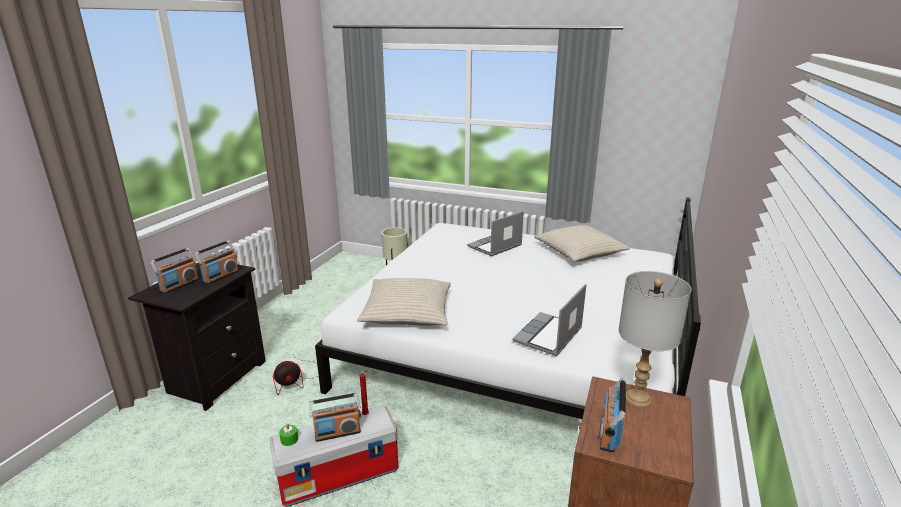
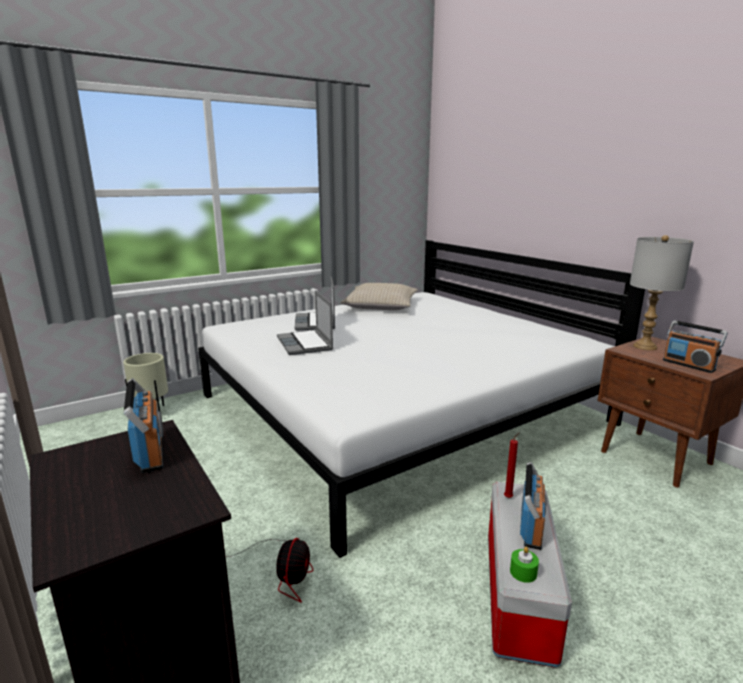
camera: 55 degrees left, 5 degrees down
(179, 285) = (105, 501): radio -> none
(407, 312) = (394, 388): beige pillow -> none
(548, 336) = (514, 350): laptop -> laptop (305, 344)

